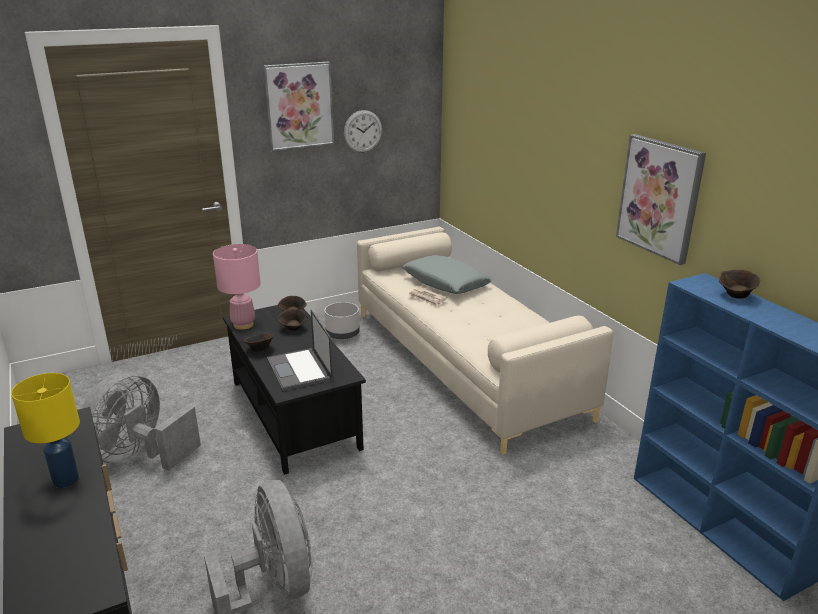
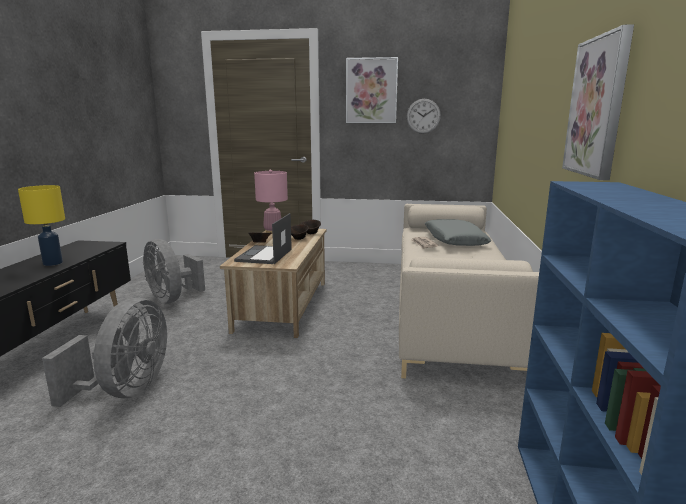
camera: 35 degrees right, 10 degrees down
(140, 455) = (172, 299): grey fan -> grey fan turned 105 degrees counterclockwise
(294, 414) = (283, 305): black coffee table -> beige coffee table
(343, 333) = (377, 274): grey planter -> none
(736, 296) = (624, 191): brown bowl -> none

